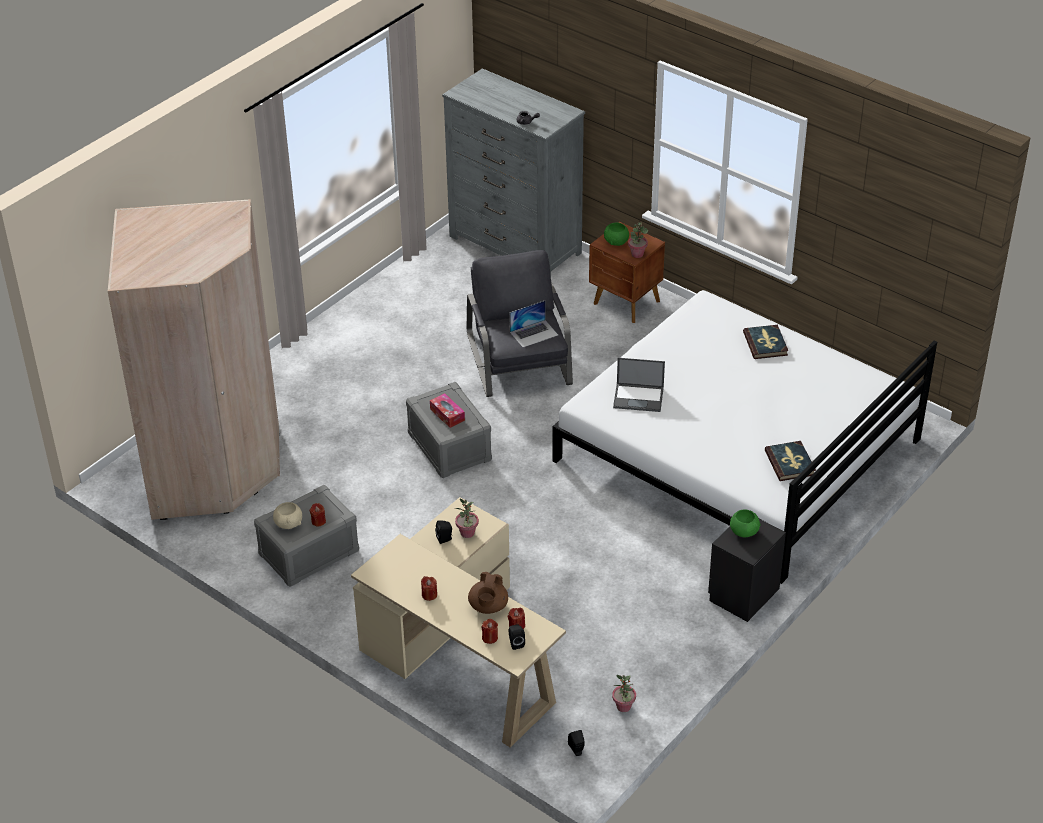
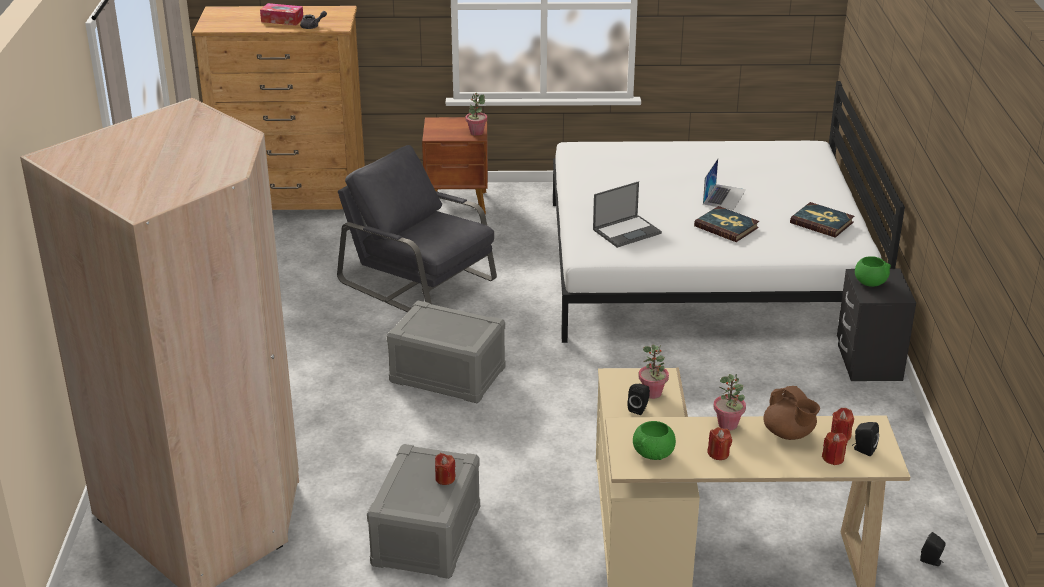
camera: 40 degrees left, 10 degrees down
(288, 524) = (414, 497): beige bowl -> none
(447, 415) = (448, 329): tissue box -> tissue box (282, 20)
(515, 245) = (293, 201): grey dresser -> brown dresser
(534, 333) = (451, 229): laptop -> laptop (724, 196)
(616, 242) = (444, 131): green bowl -> green bowl (653, 454)
(623, 707) = (912, 501): potted plant -> potted plant (728, 425)
(765, 344) = (670, 156): book -> book (726, 227)

